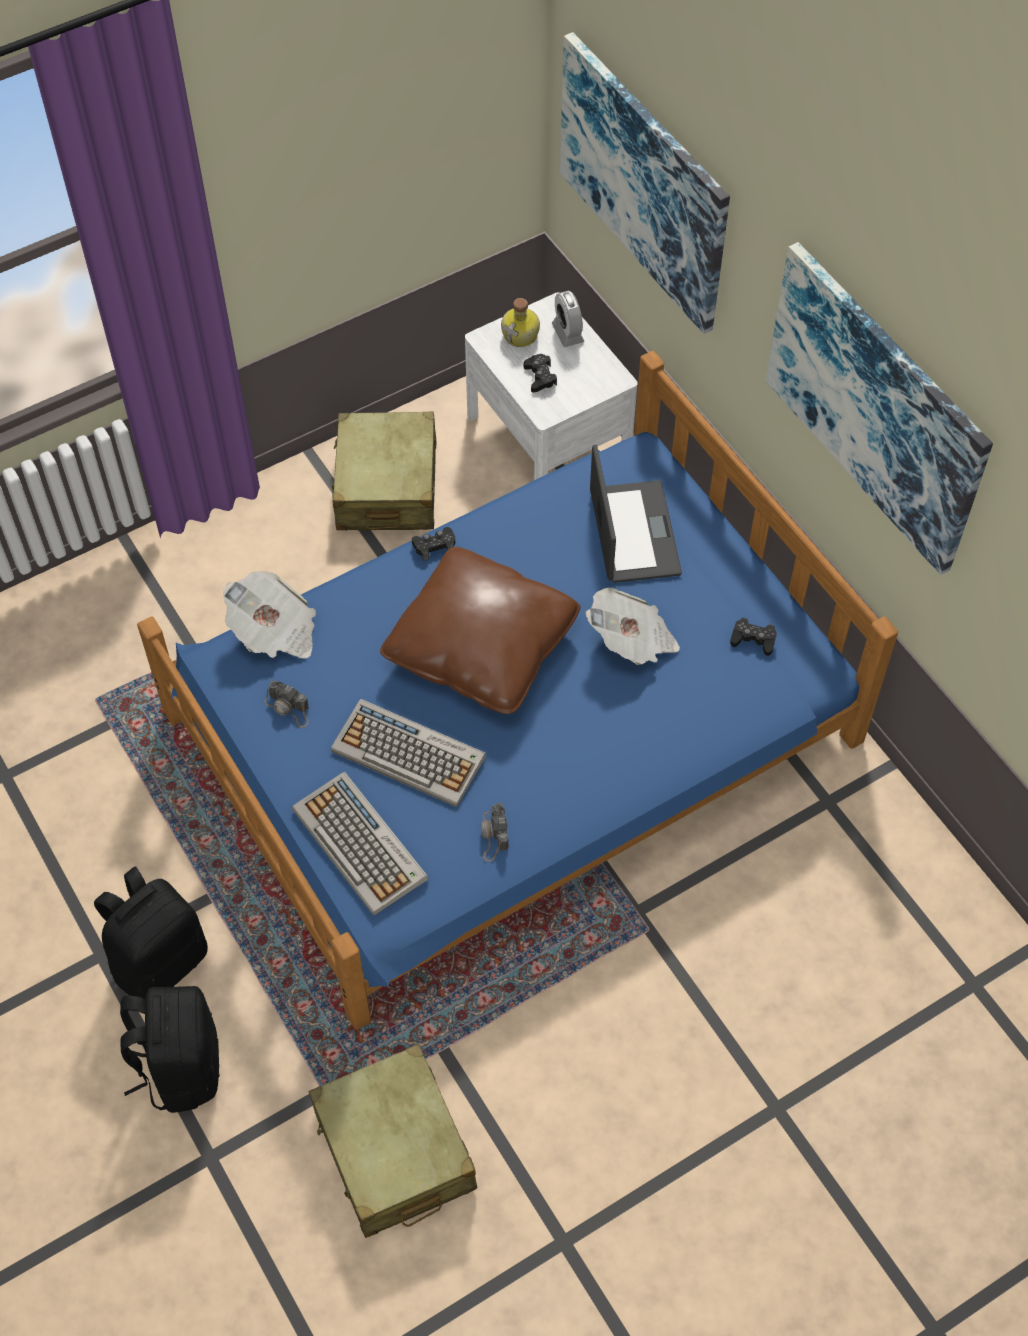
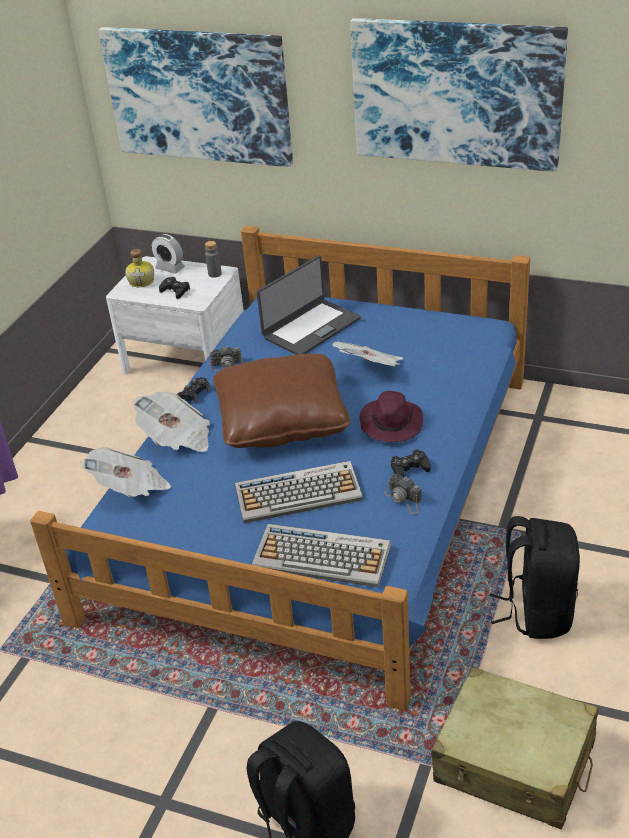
camera: 35 degrees left, 20 degrees down
(160, 959) = (214, 771): black backpack -> black backpack (536, 611)
(289, 708) = (186, 519): camera -> camera (230, 365)
(367, 597) = (177, 438): none -> newspaper
(386, 487) = (105, 428): beige suitcase -> none
(577, 731) = (391, 423): none -> purple hat
(604, 377) = (215, 274): none -> grey bottle
(632, 532) = (310, 328): laptop -> laptop turned 90 degrees clockwise
(753, 639) = (437, 333): black game controller -> black game controller (409, 468)

